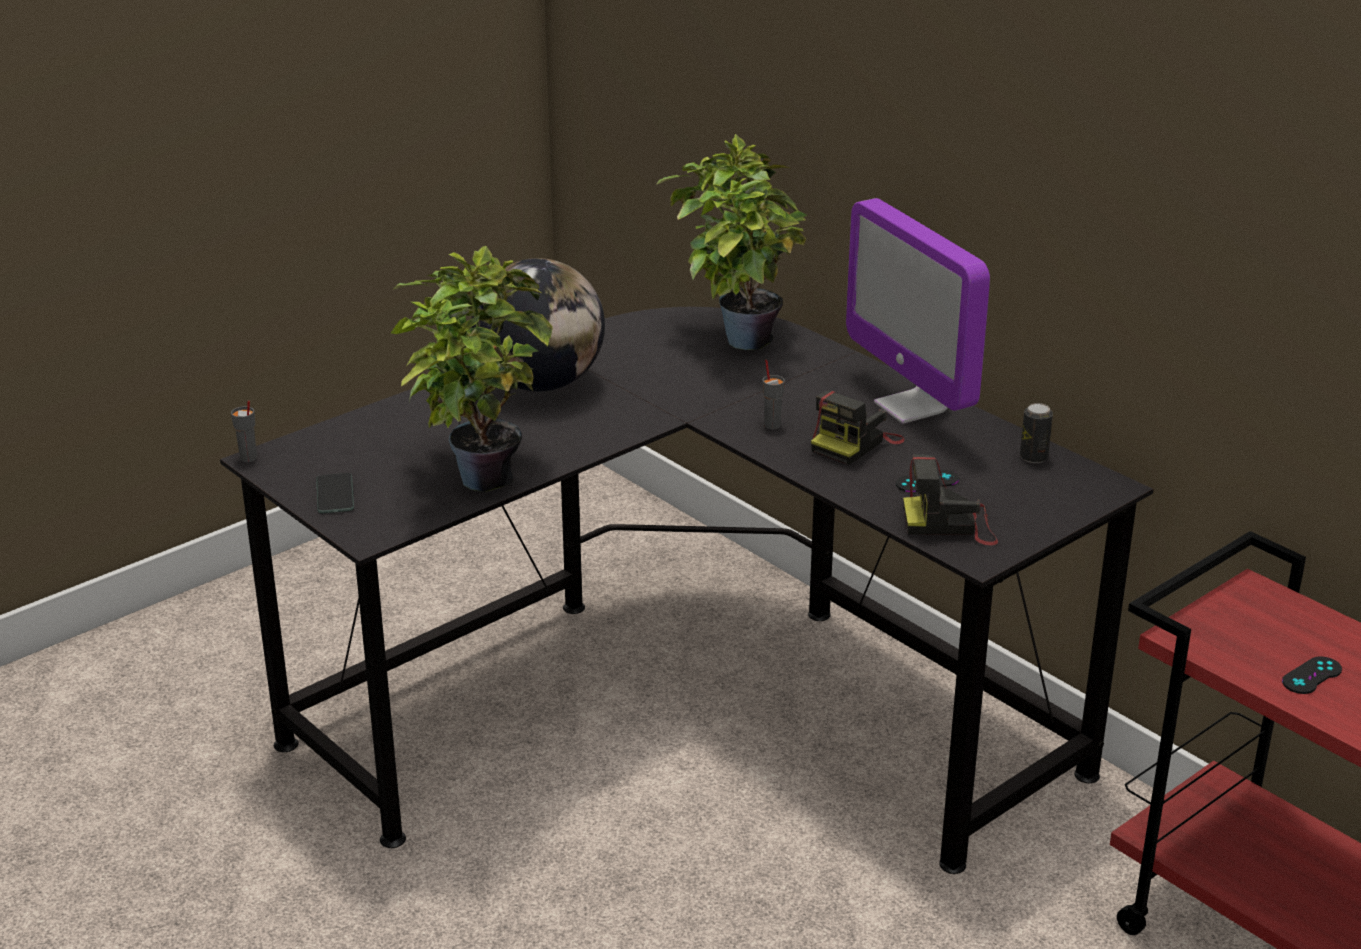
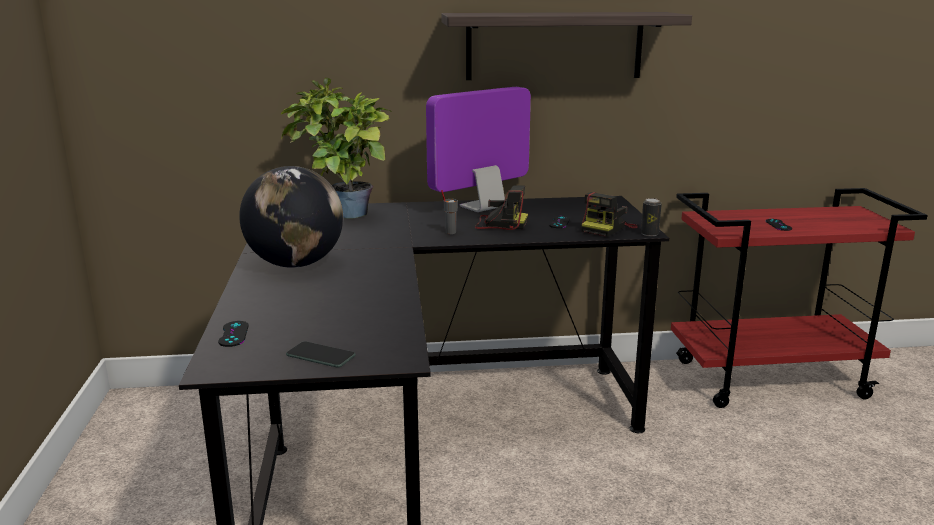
camera: 55 degrees left, 10 degrees down
(248, 458) = (203, 373): grey cup -> none
(335, 434) = (233, 334): none -> black game controller
(478, 473) = (375, 306): potted plant -> none
(855, 444) = (499, 224): camera -> camera turned 60 degrees counterclockwise
(911, 407) = (481, 207): monitor -> monitor turned 135 degrees clockwise
(1033, 457) = (565, 203): can -> can (649, 234)
(1082, 186) = (554, 46): none -> shelf

